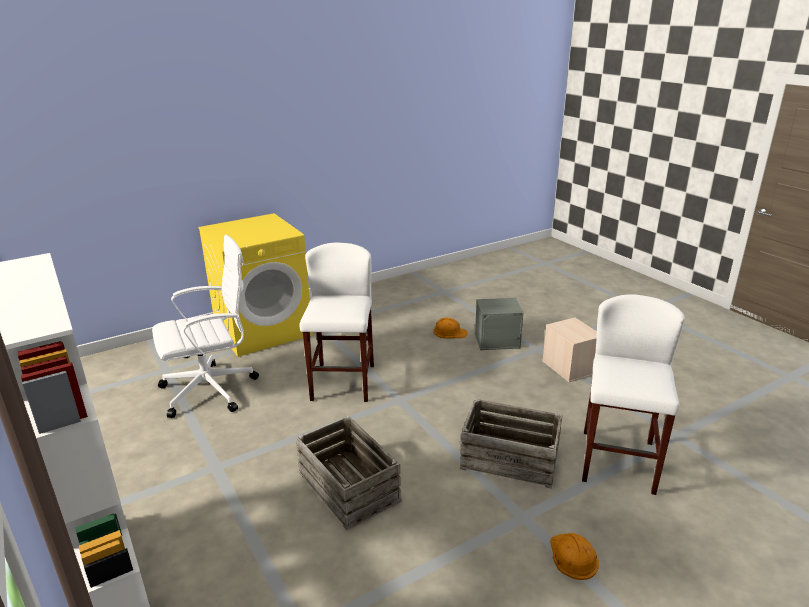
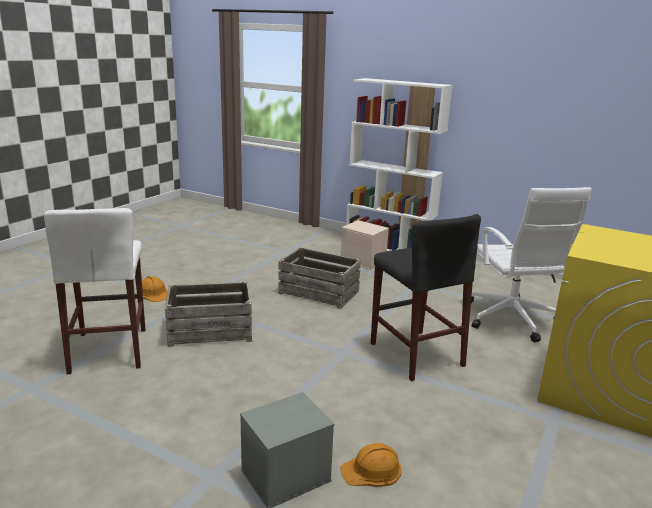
camera: 150 degrees right, 5 degrees down
(212, 390) = (511, 320): white office chair -> white office chair turned 45 degrees counterclockwise
(342, 382) = (416, 354): white stool -> black stool
(568, 367) = (157, 453): beige storage box -> beige storage box (363, 260)

